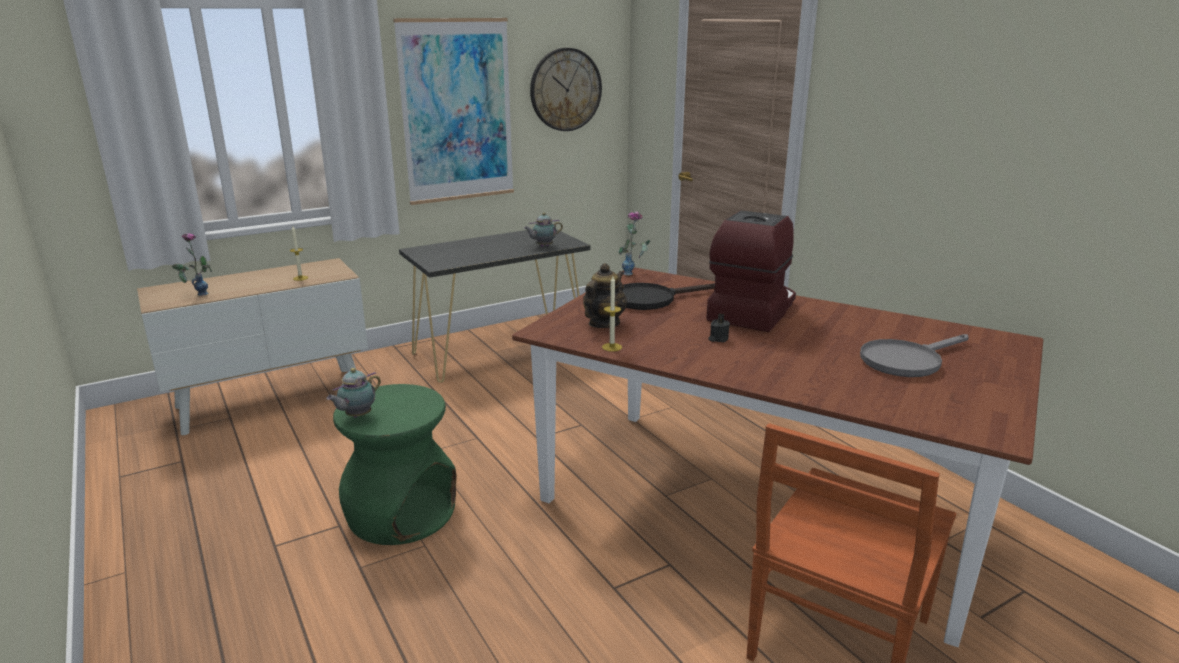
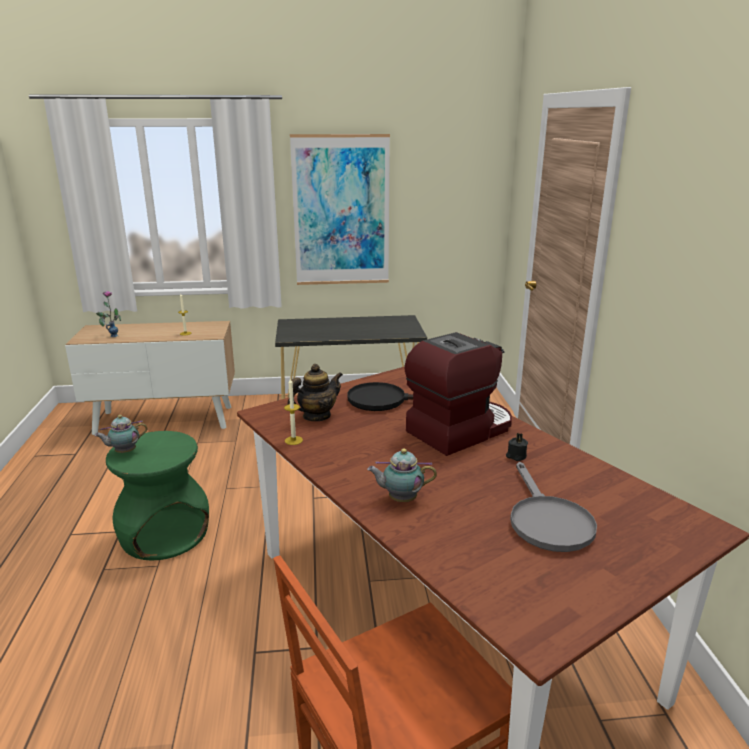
camera: 25 degrees right, 0 degrees up
(543, 246) = (387, 332): teapot -> teapot (400, 499)
(565, 90) = (444, 197): wall clock -> none
(635, 273) = (404, 373): vase -> none
(718, 339) = (392, 452): black candle -> black candle (516, 456)
(907, 360) = (546, 520): grey frying pan -> grey frying pan turned 90 degrees counterclockwise

